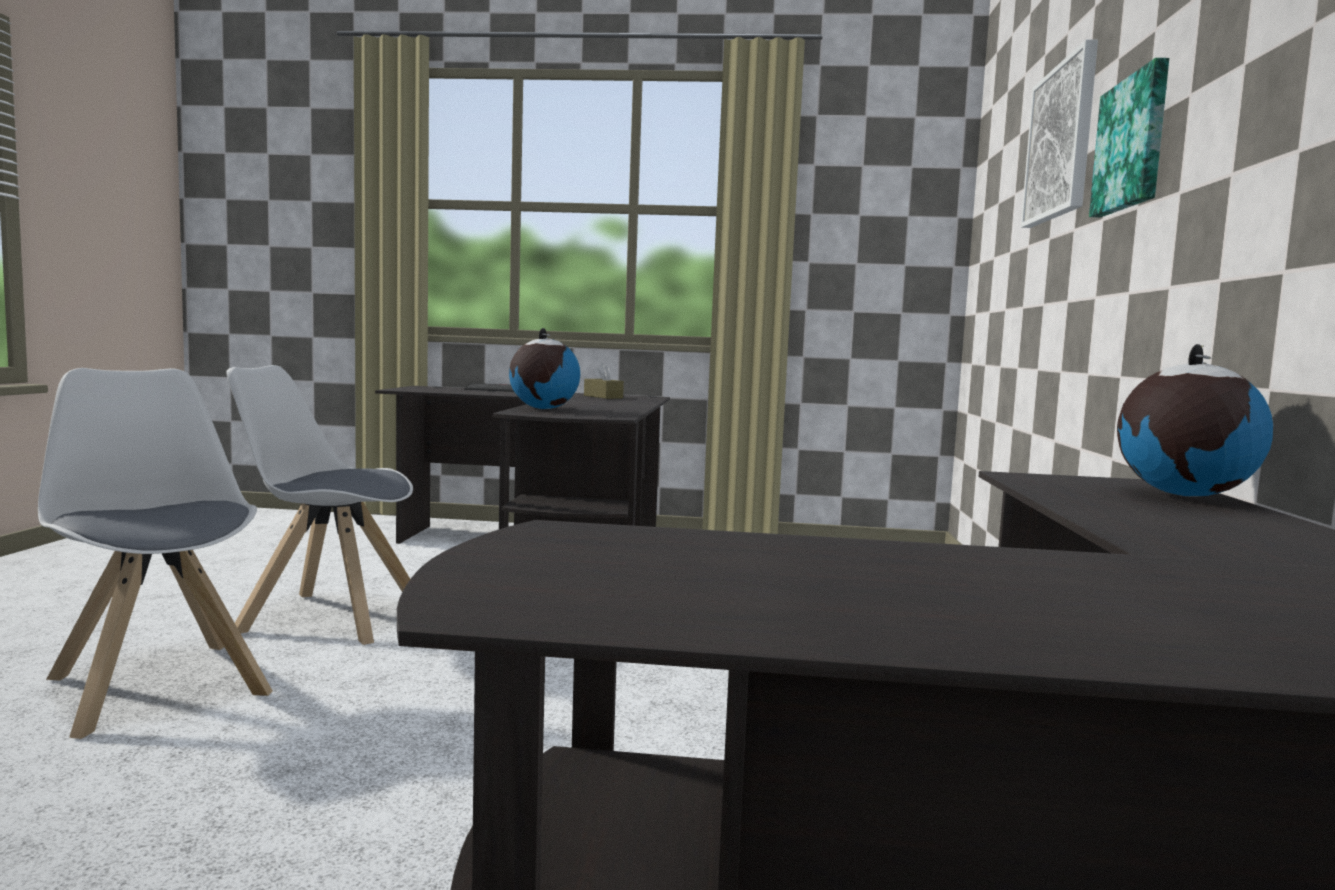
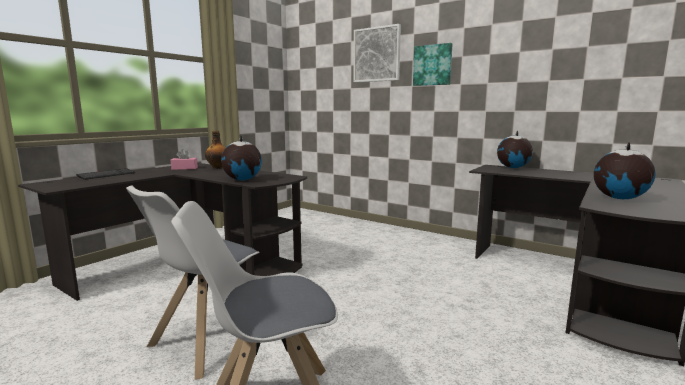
camera: 60 degrees left, 5 degrees up
(603, 397) = (184, 168): brown tissue box -> pink tissue box
(634, 401) = (218, 168): none -> bottle
(751, 557) = (619, 198): none -> globe

